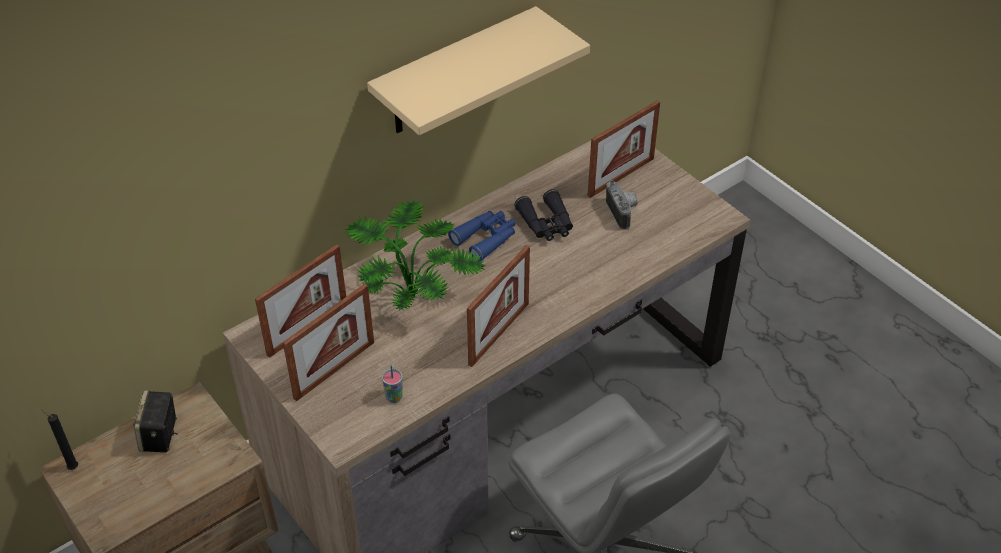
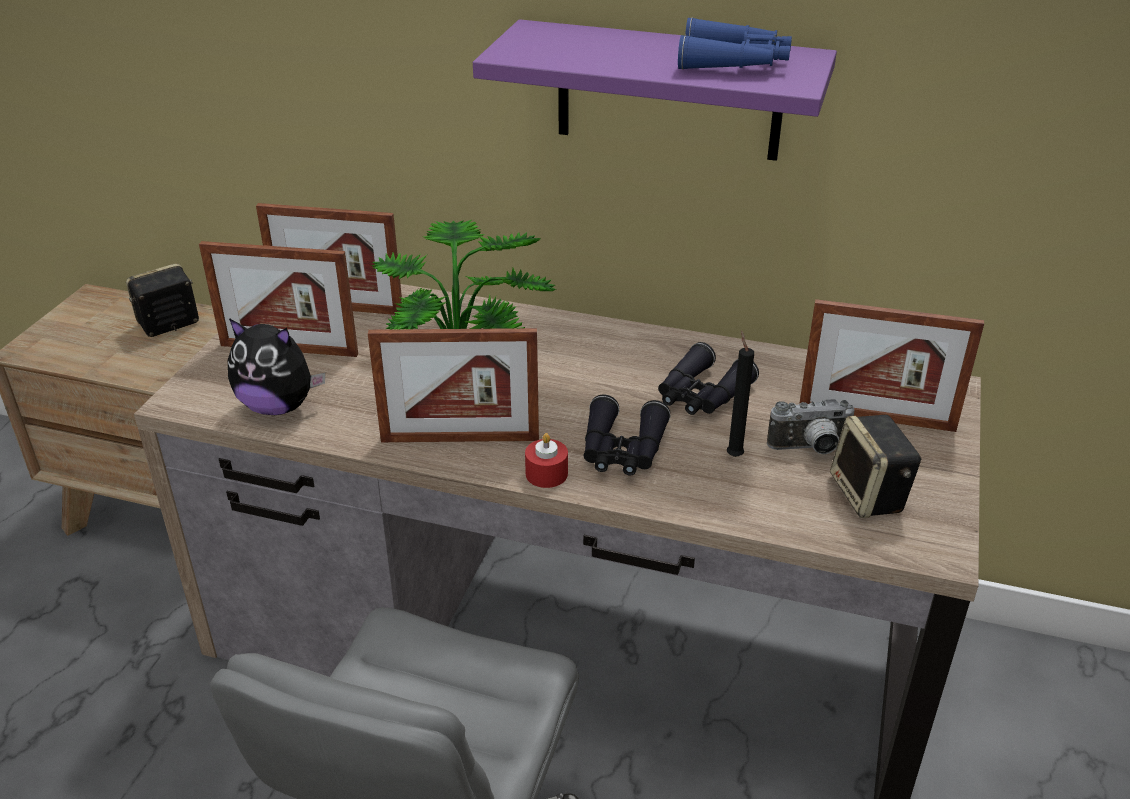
camera: 55 degrees right, 10 degrees down
(72, 467) = (96, 298): black candle -> black candle (733, 454)
(394, 397) = (278, 406): cup -> plush toy
(455, 73) = (669, 91): beige shelf -> purple shelf
(486, 239) = (615, 361): blue binoculars -> blue binoculars (734, 62)
(558, 314) = (546, 474): none -> red candle
(565, 277) = (622, 450): none -> black binoculars
(623, 212) = (810, 449): camera -> camera turned 45 degrees clockwise
(671, 214) = (869, 495): none -> speaker

